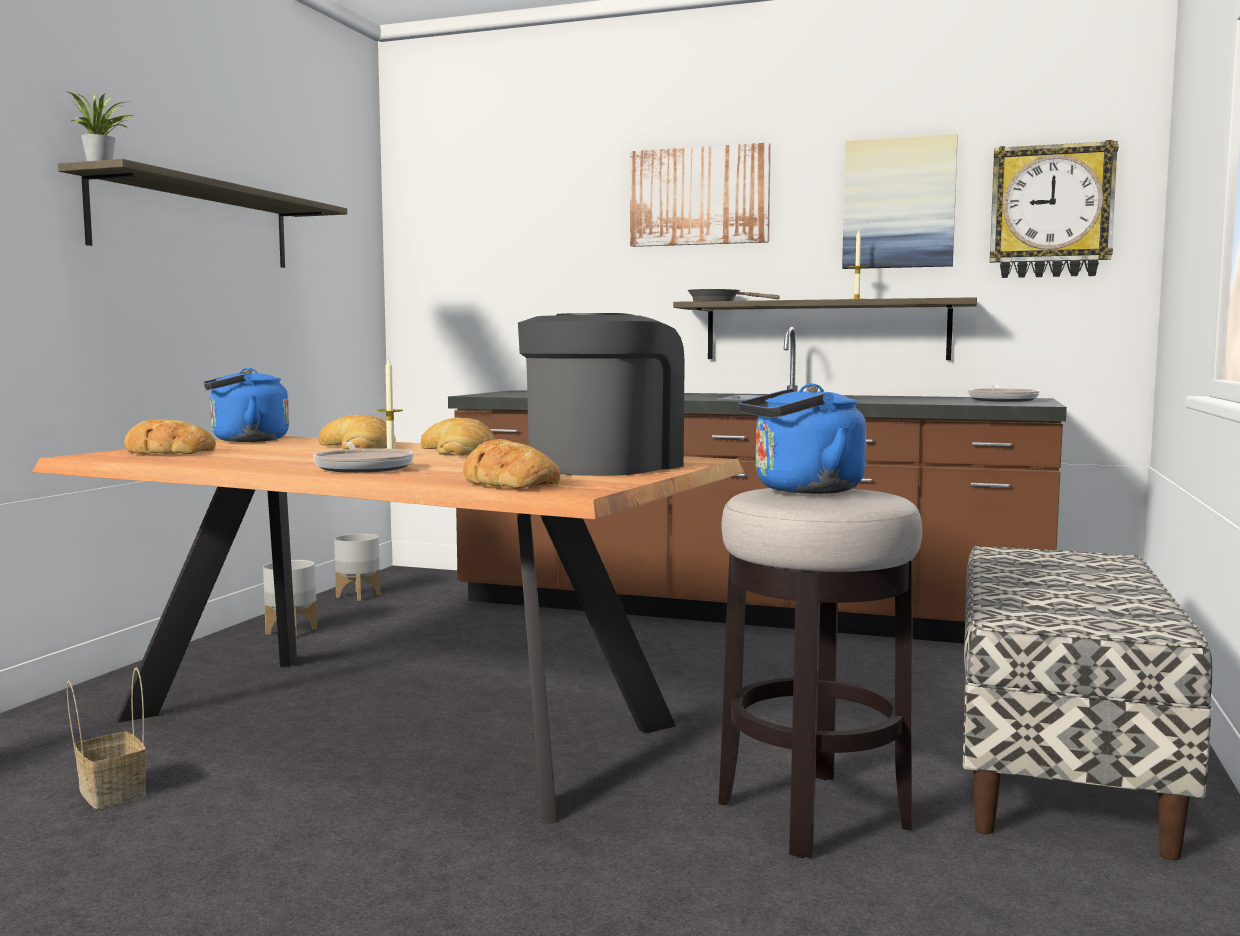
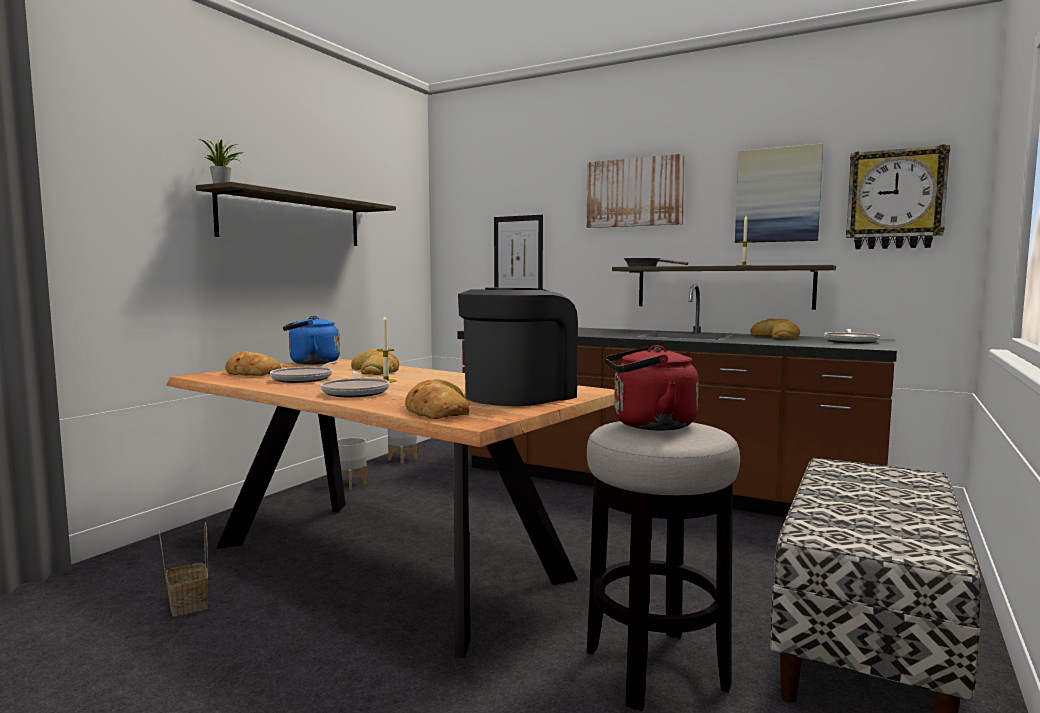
camera: 10 degrees right, 0 degrees up
(263, 456) = (304, 379): none -> frying pan
(460, 451) = (437, 377): bread -> bread (776, 336)
(525, 286) = (518, 255): none -> picture
(802, 490) = (648, 425): blue kettle -> red kettle

